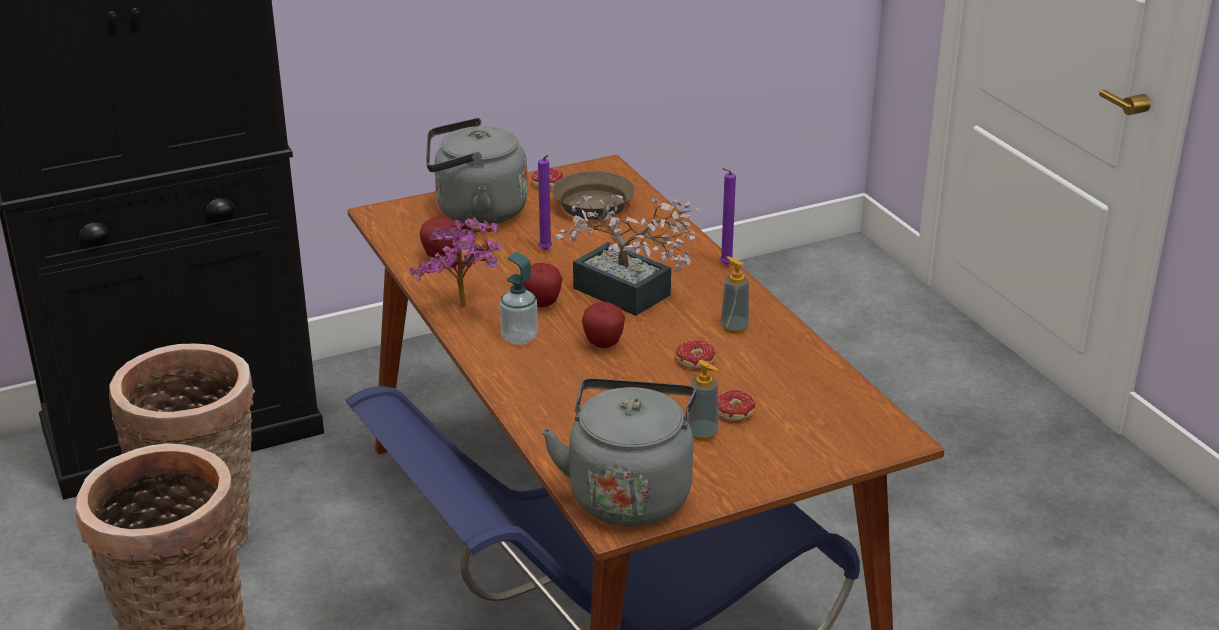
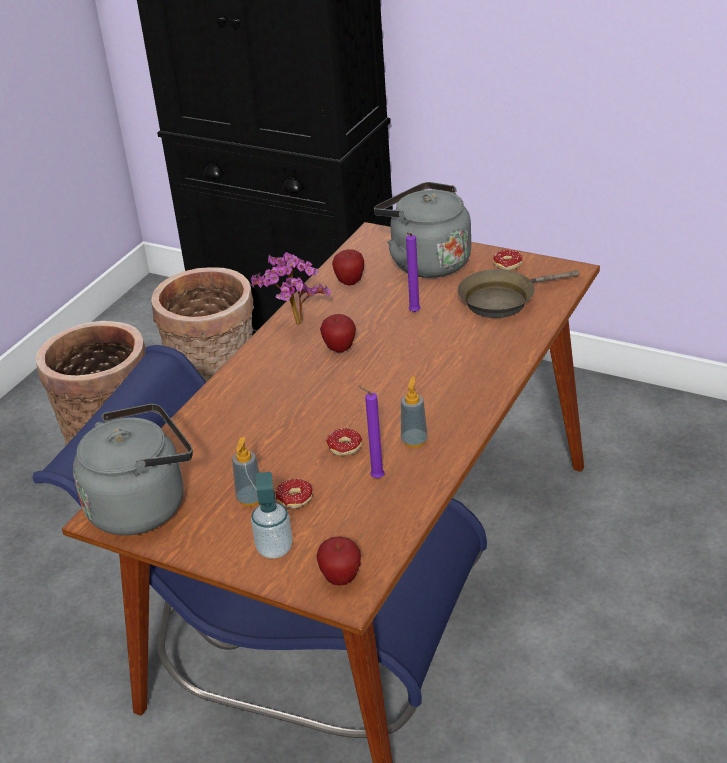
camera: 55 degrees right, 5 degrees up
(519, 338) = (285, 364): soap dispenser -> soap dispenser (274, 549)
(597, 209) = (502, 300): brown frying pan -> brown frying pan turned 150 degrees counterclockwise
(603, 345) = (318, 399): apple -> apple (341, 578)
(629, 296) = (398, 375): potted plant -> none
(724, 265) = (500, 391): purple candle -> purple candle (375, 478)

